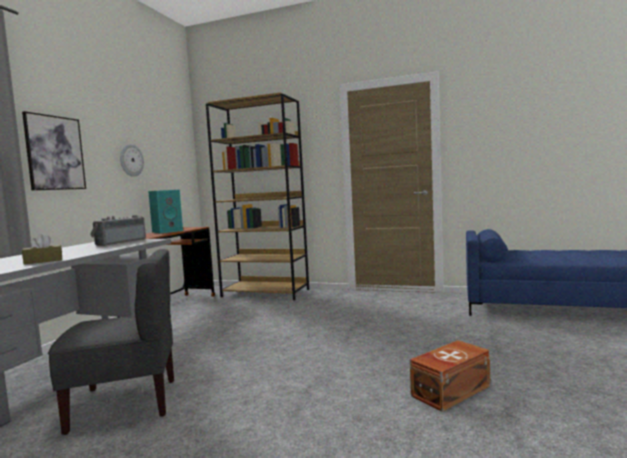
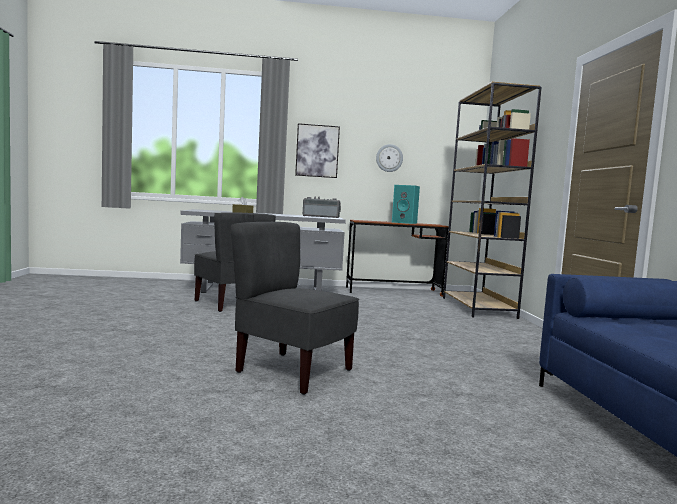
camera: 65 degrees right, 0 degrees up
(449, 391) = (293, 372): brown storage box -> grey chair

